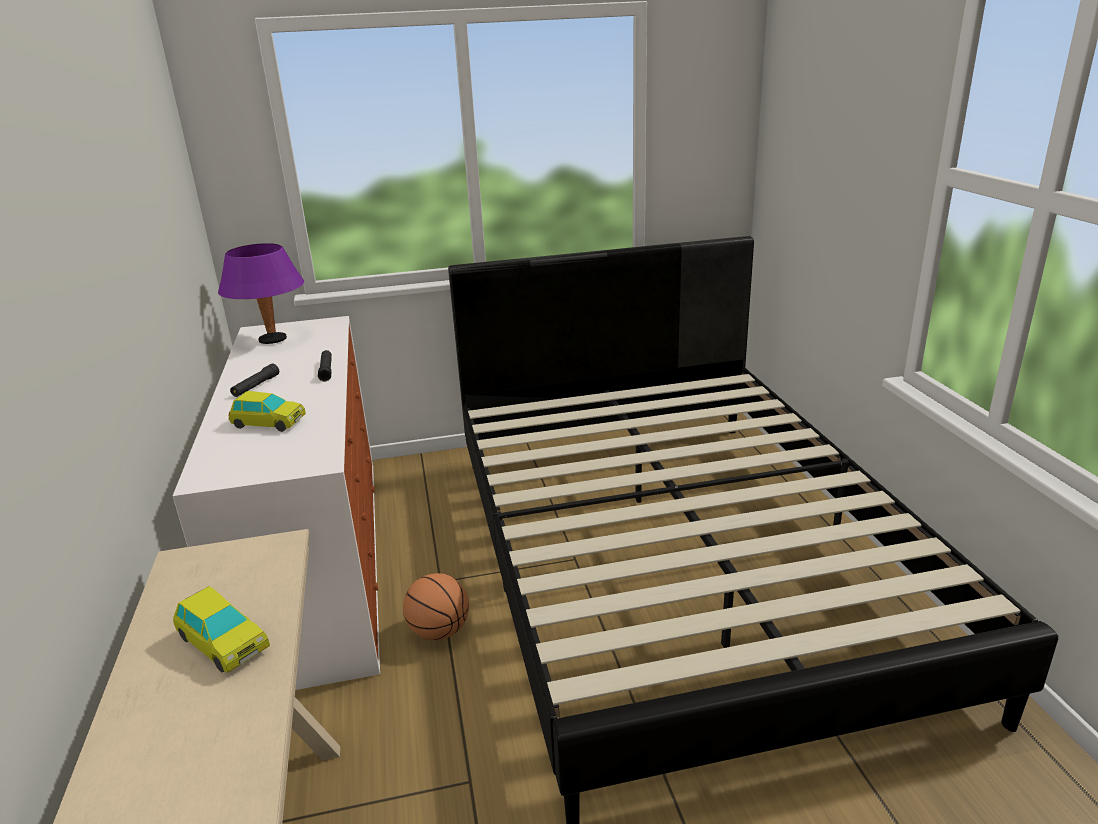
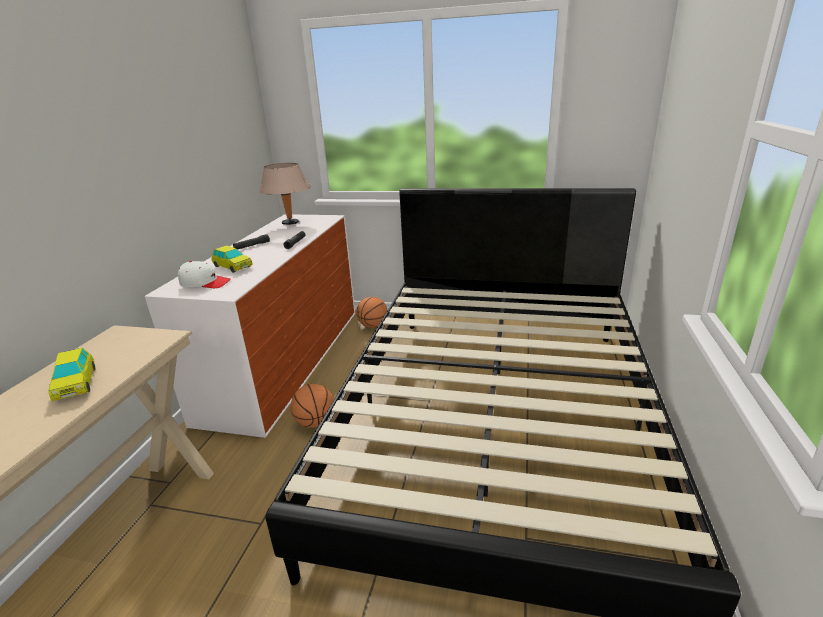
camera: 25 degrees right, 0 degrees up
(256, 455) = (205, 283): none -> white cap
(272, 340) = (290, 223): purple table lamp -> beige table lamp
(416, 478) = (373, 326): none -> basketball

